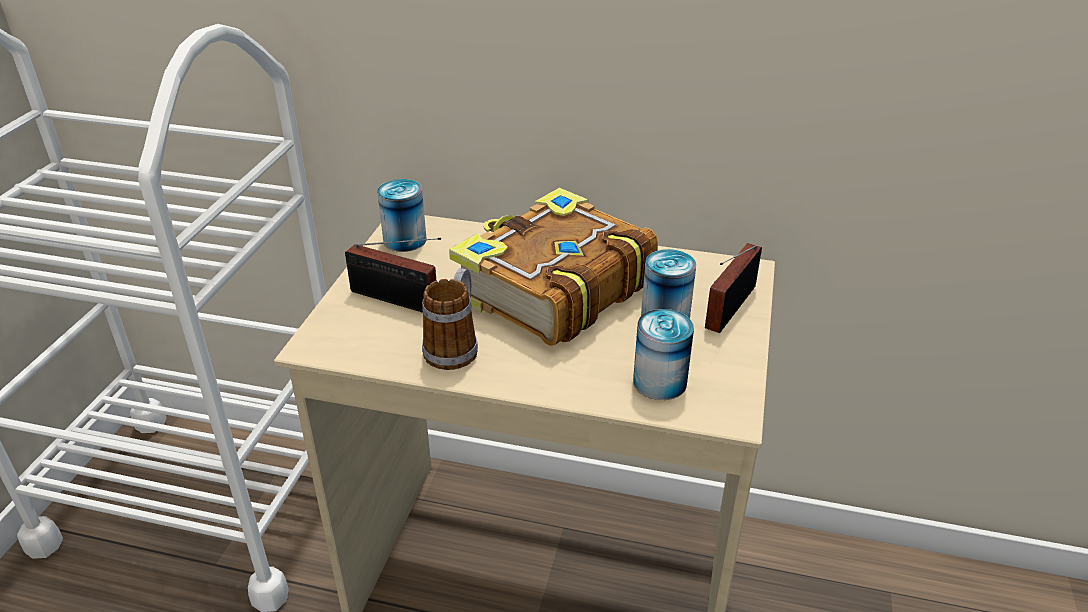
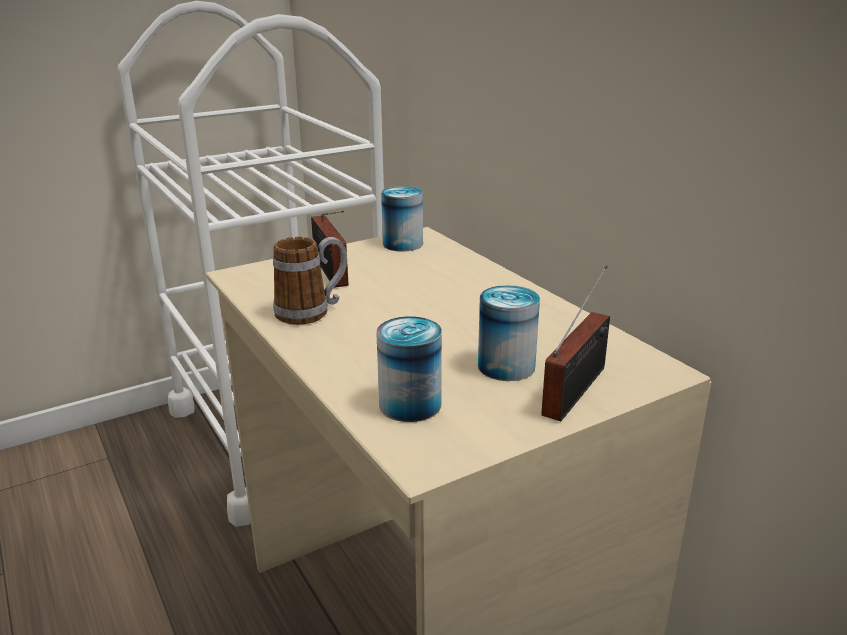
camera: 45 degrees right, 10 degrees down
(551, 289) = (447, 309): book -> none
(727, 309) = (578, 388): radio -> radio turned 135 degrees clockwise

